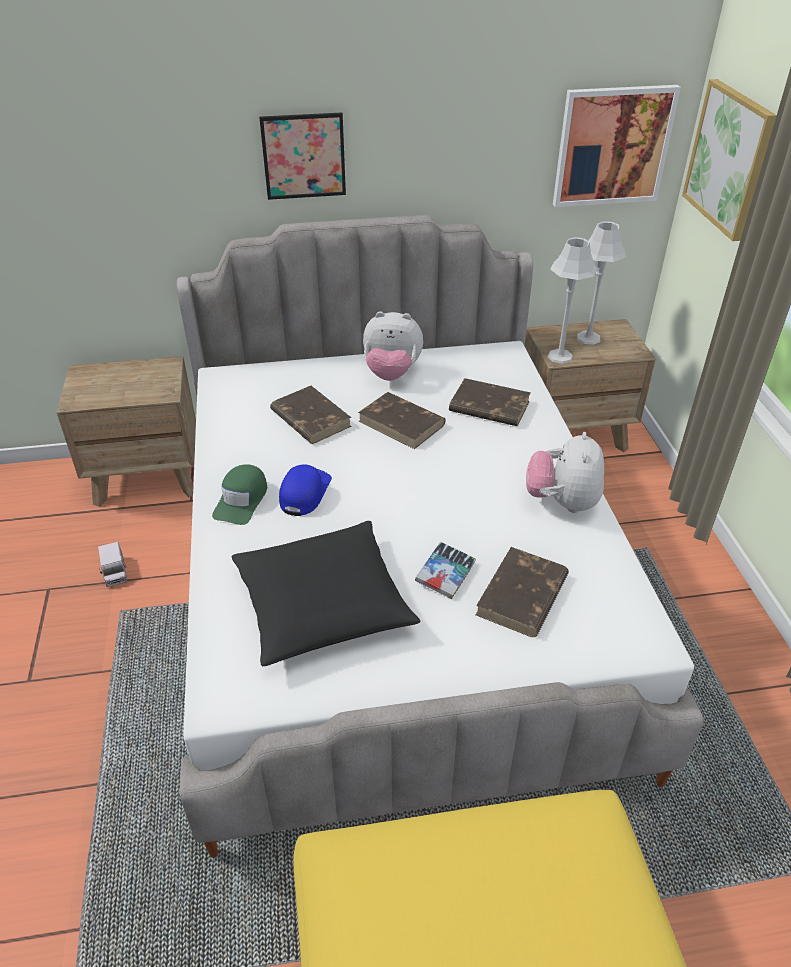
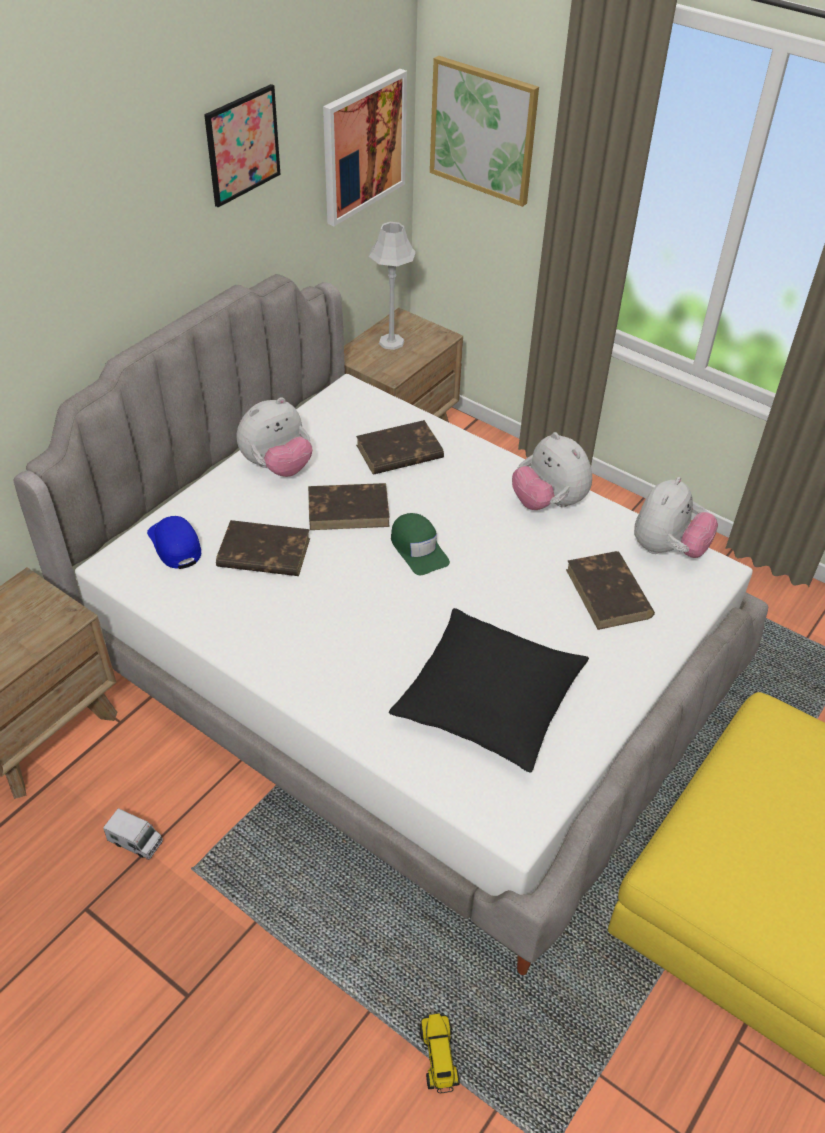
camera: 45 degrees left, 5 degrees up
(95, 855) = (438, 1057): none -> toy truck
(242, 500) = (308, 665): green cap -> green cap (418, 549)
(304, 156) = (111, 274): picture -> picture (242, 145)
(304, 492) = (352, 622): blue cap -> blue cap (175, 544)
(445, 574) = (542, 614): book -> none
(559, 356) = (390, 372): grey table lamp -> none
(625, 597) = (667, 549): none -> plush toy

